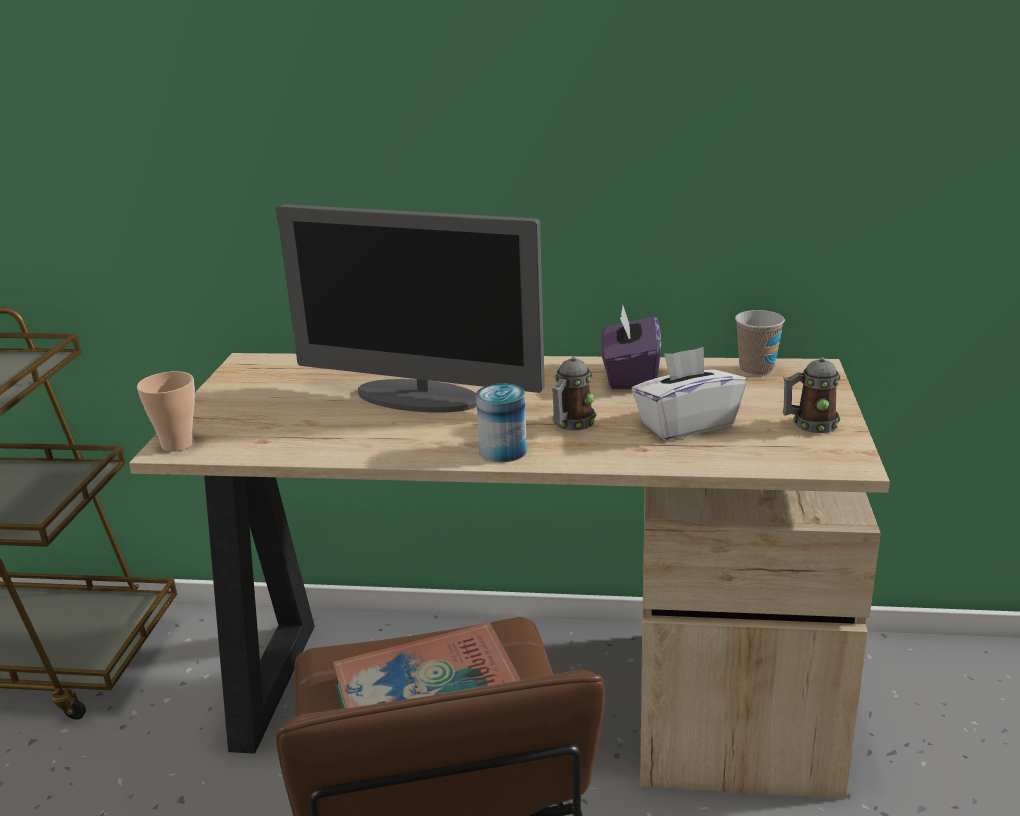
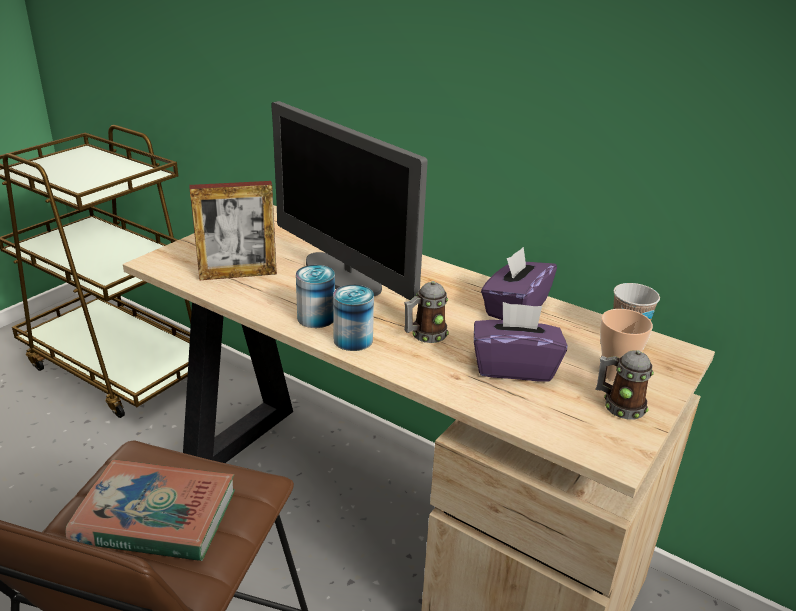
camera: 25 degrees right, 5 degrees up
(177, 444) = (161, 260): cup -> cup (615, 373)
(295, 431) = (238, 275): none -> picture frame
(438, 444) = (316, 318): none -> can
(686, 424) = (514, 367): white tissue box -> purple tissue box

